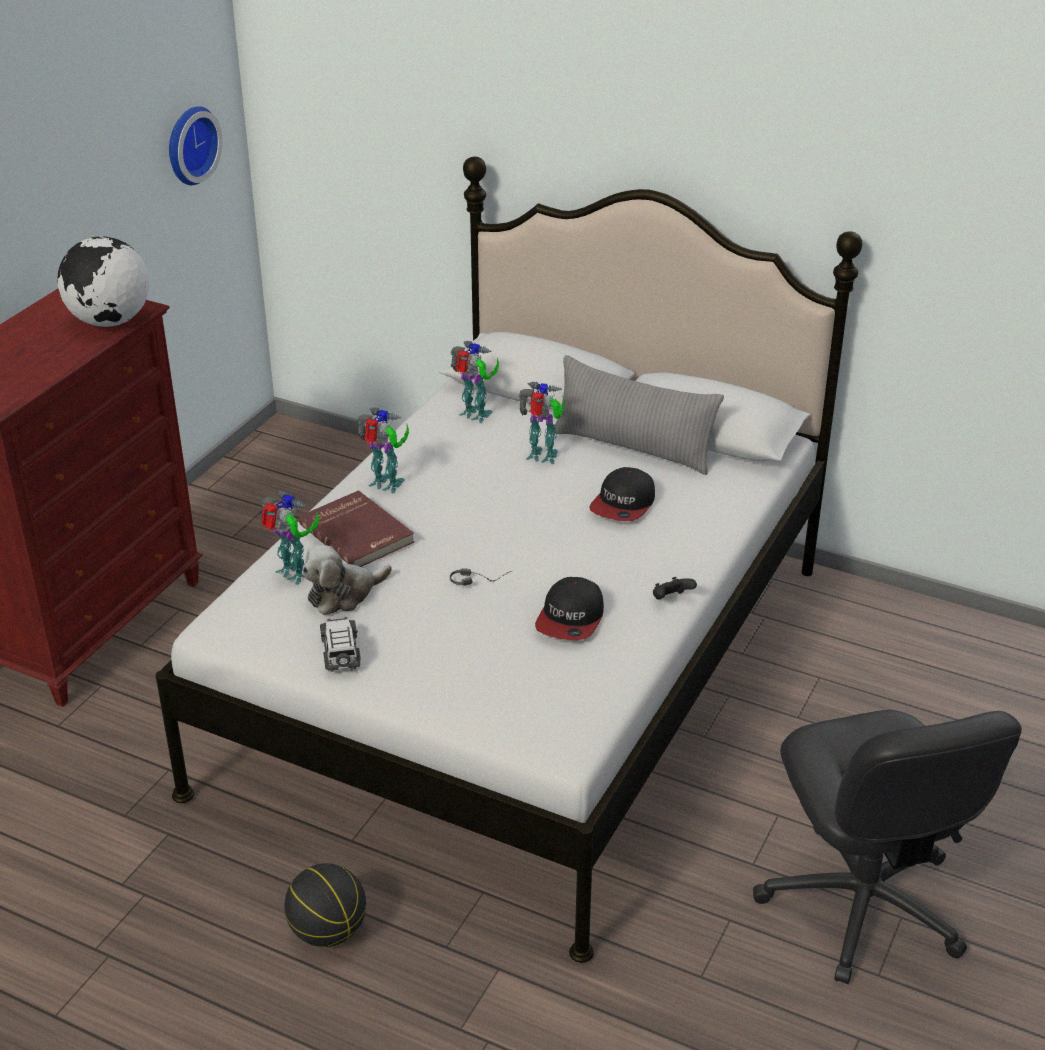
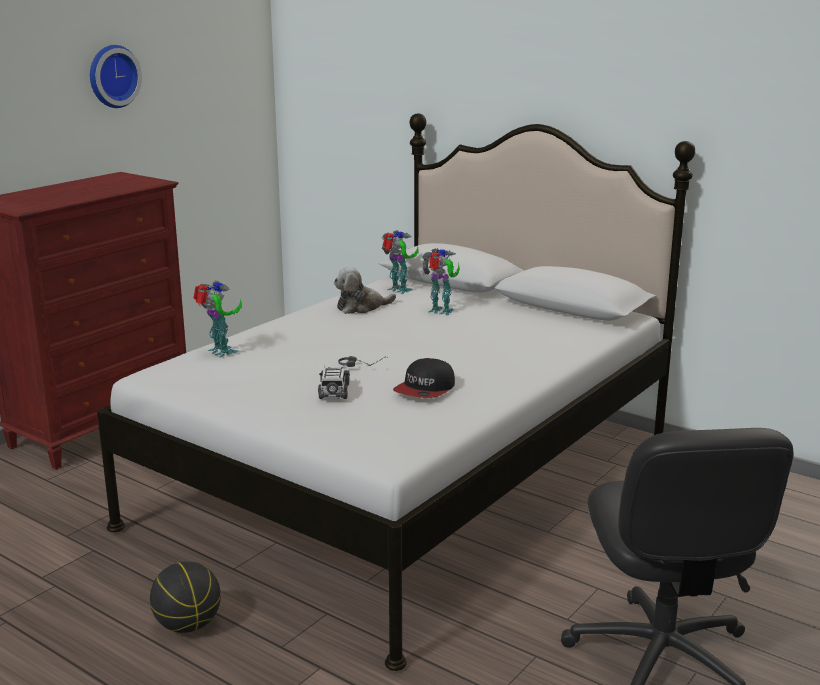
camera: 10 degrees right, 15 degrees down
(110, 322) = (132, 185): globe -> none
(189, 144) = (228, 110): wall clock -> wall clock (112, 76)
(341, 653) = (233, 394): toy car -> toy car (334, 392)
(343, 594) = (252, 364): plush toy -> plush toy (361, 307)
(358, 533) = (281, 336): red book -> none
(386, 486) = (315, 317): toy robot -> none
(623, 504) = (493, 337): cap -> none
(633, 447) = (513, 311): grey pillow -> none
(671, 599) = (512, 386): black game controller -> none

